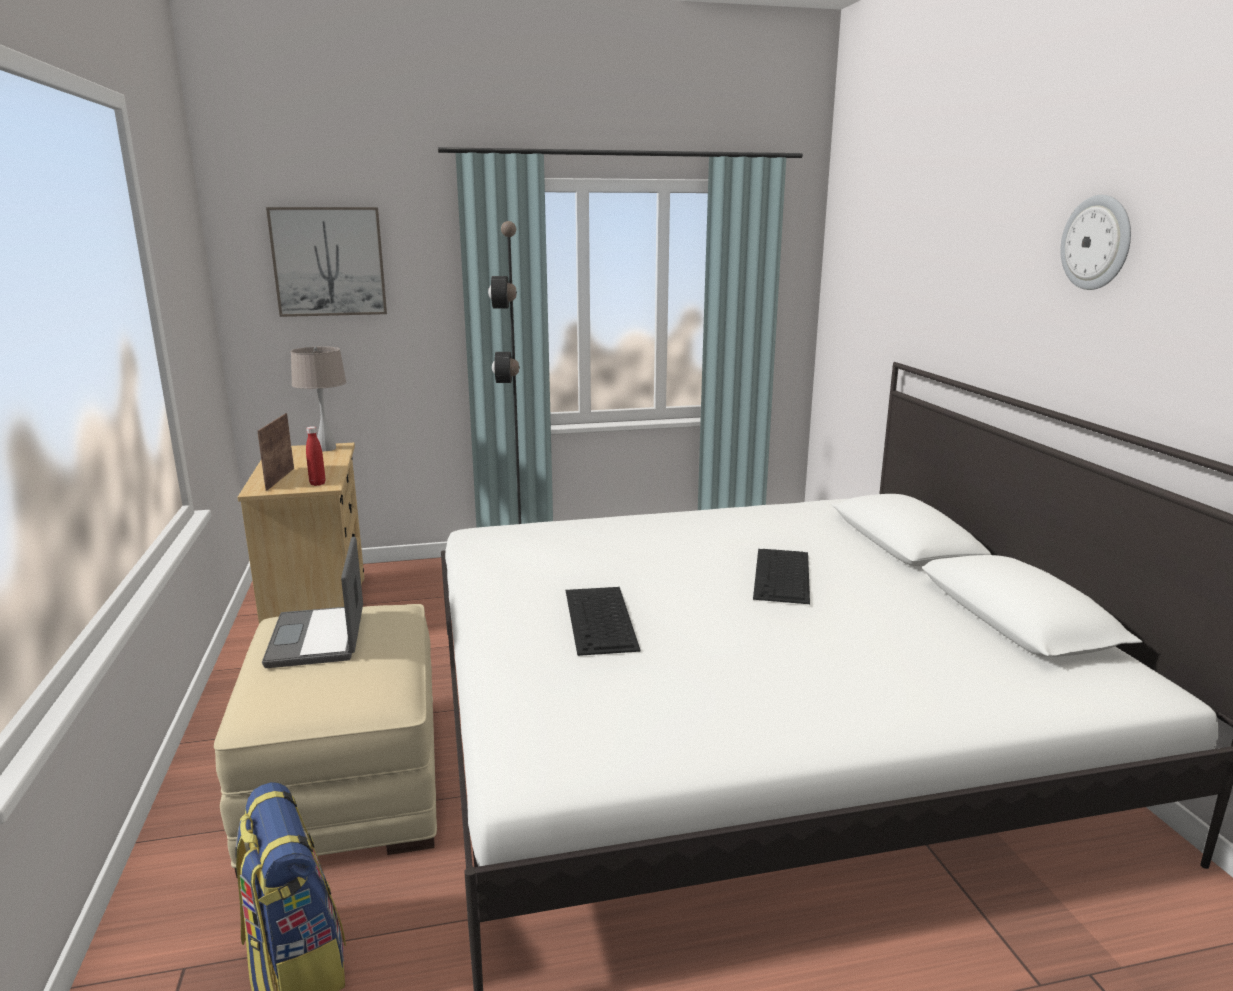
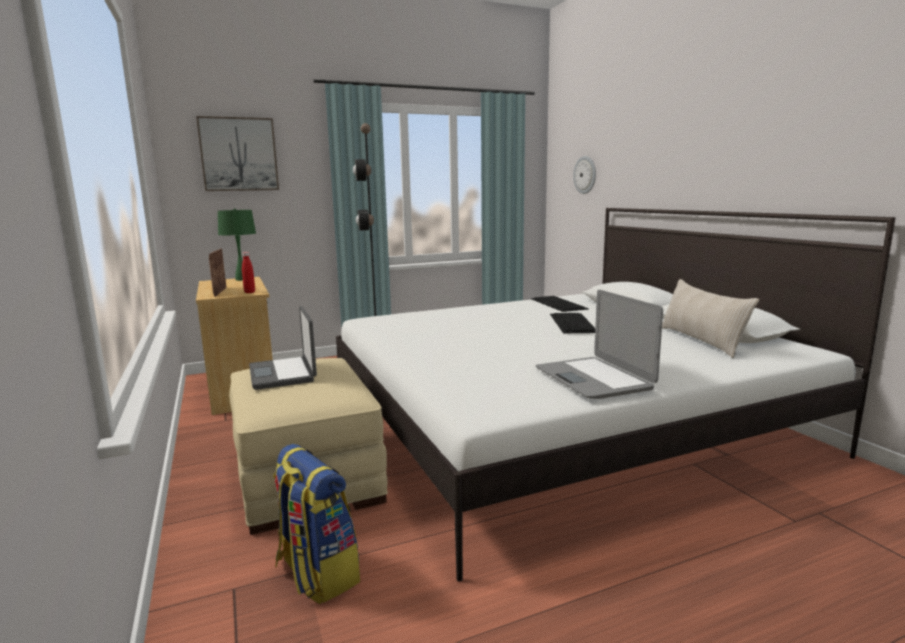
camera: 10 degrees left, 5 degrees down
(326, 449) = (242, 279): beige table lamp -> green table lamp
(601, 619) = (475, 347): keyboard -> keyboard (559, 304)
(739, 716) = (593, 378): none -> laptop
(967, 642) = (701, 341): none -> beige pillow
(1097, 243) = (739, 110): wall clock -> wall clock (585, 175)

